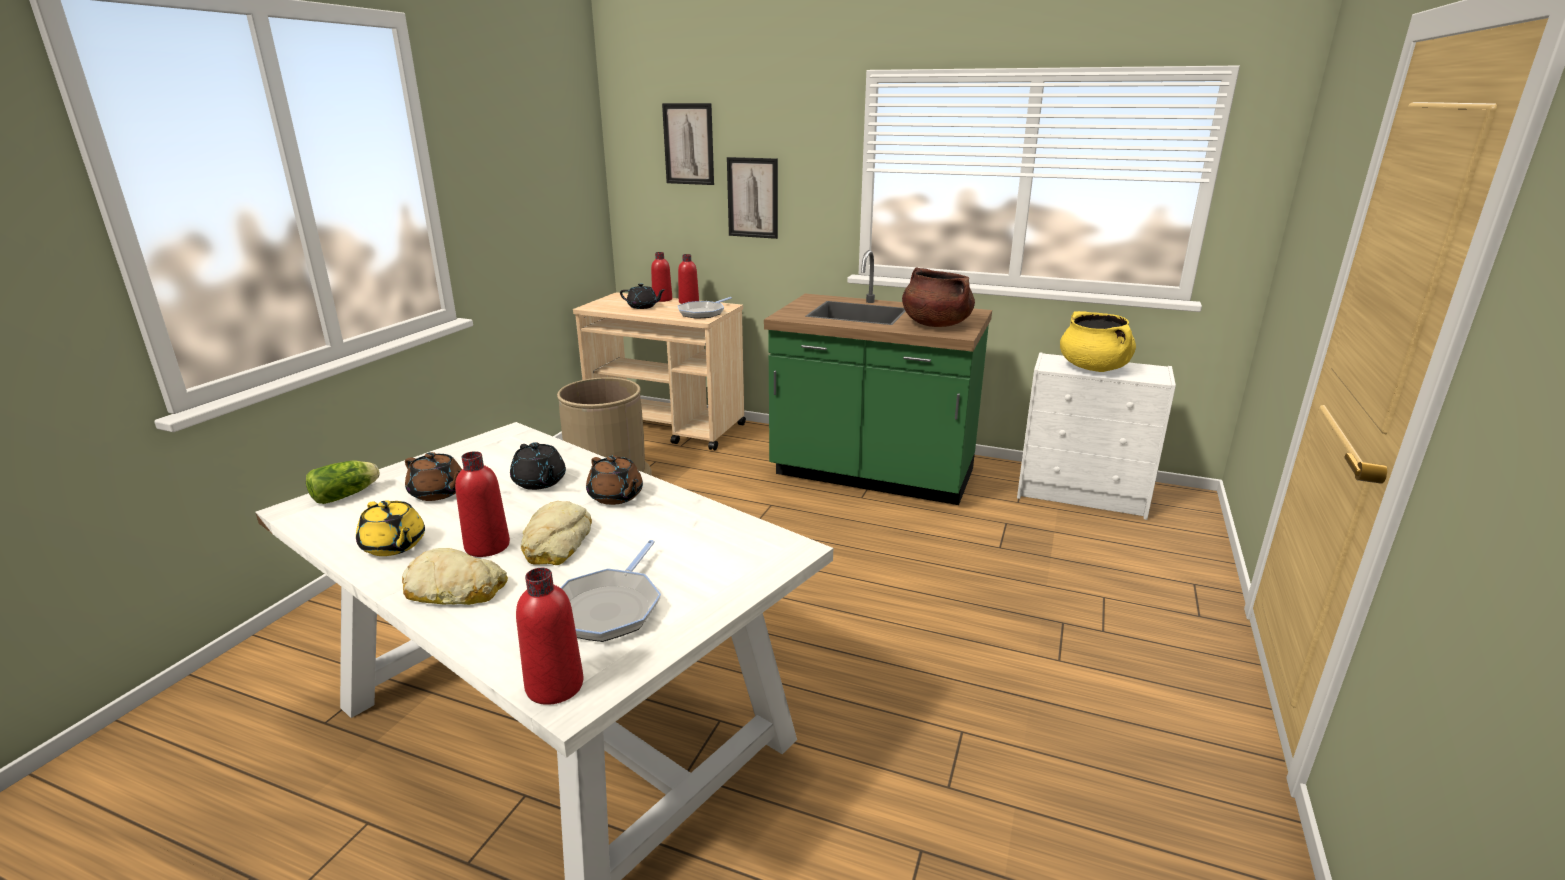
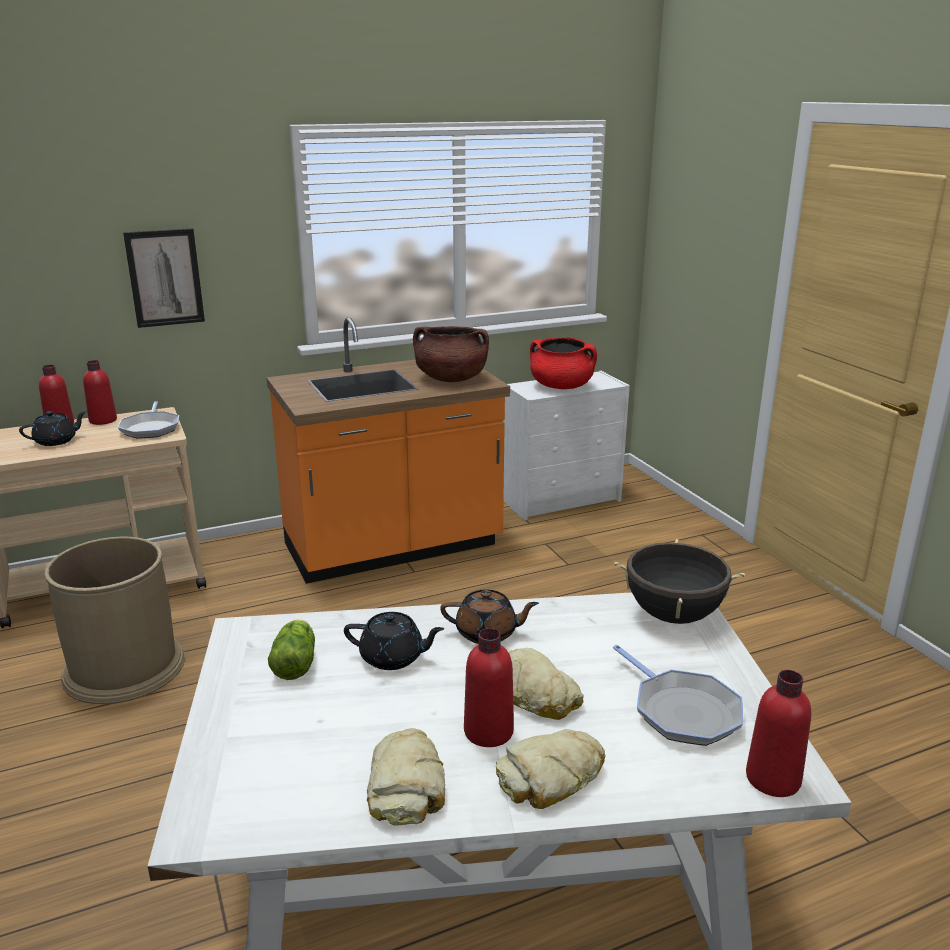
camera: 45 degrees left, 0 degrees up
(348, 495) = (222, 780): lettuce -> lettuce (296, 662)
(394, 546) = (406, 786): yellow teapot -> bread
(438, 493) = (319, 721): brown teapot -> none
(688, 144) = (61, 220): picture -> none
(758, 551) = (674, 615): none -> black cooking pot
(872, 475) = (393, 548): green counter -> orange counter
(1094, 368) = (561, 386): yellow cooking pot -> red cooking pot

